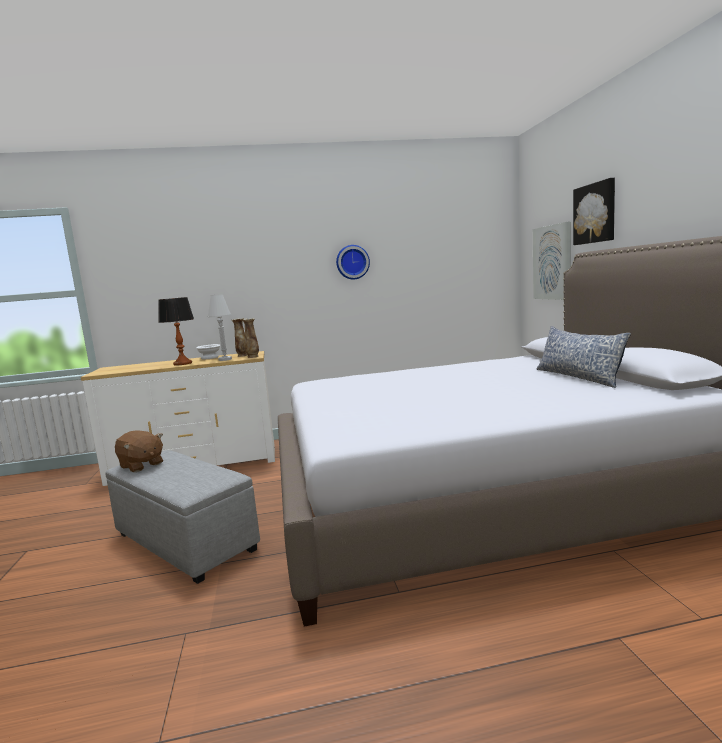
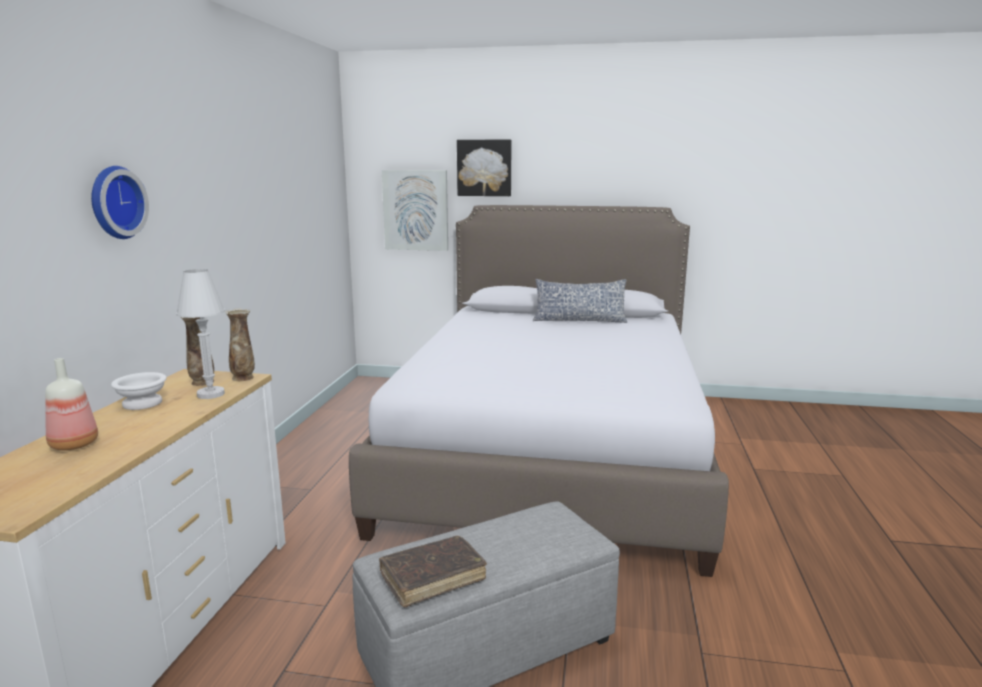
camera: 70 degrees left, 5 degrees up
(141, 465) = (433, 578): brown plush toy -> brown book
(159, 363) = (72, 445): none -> bottle
(183, 363) = (153, 424): table lamp -> none
(352, 262) = (235, 202): wall clock -> wall clock (114, 202)

